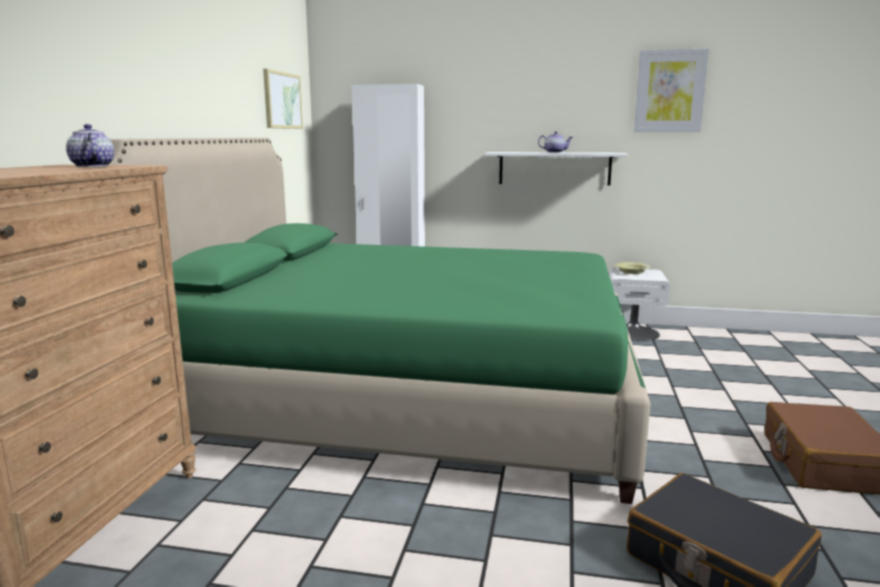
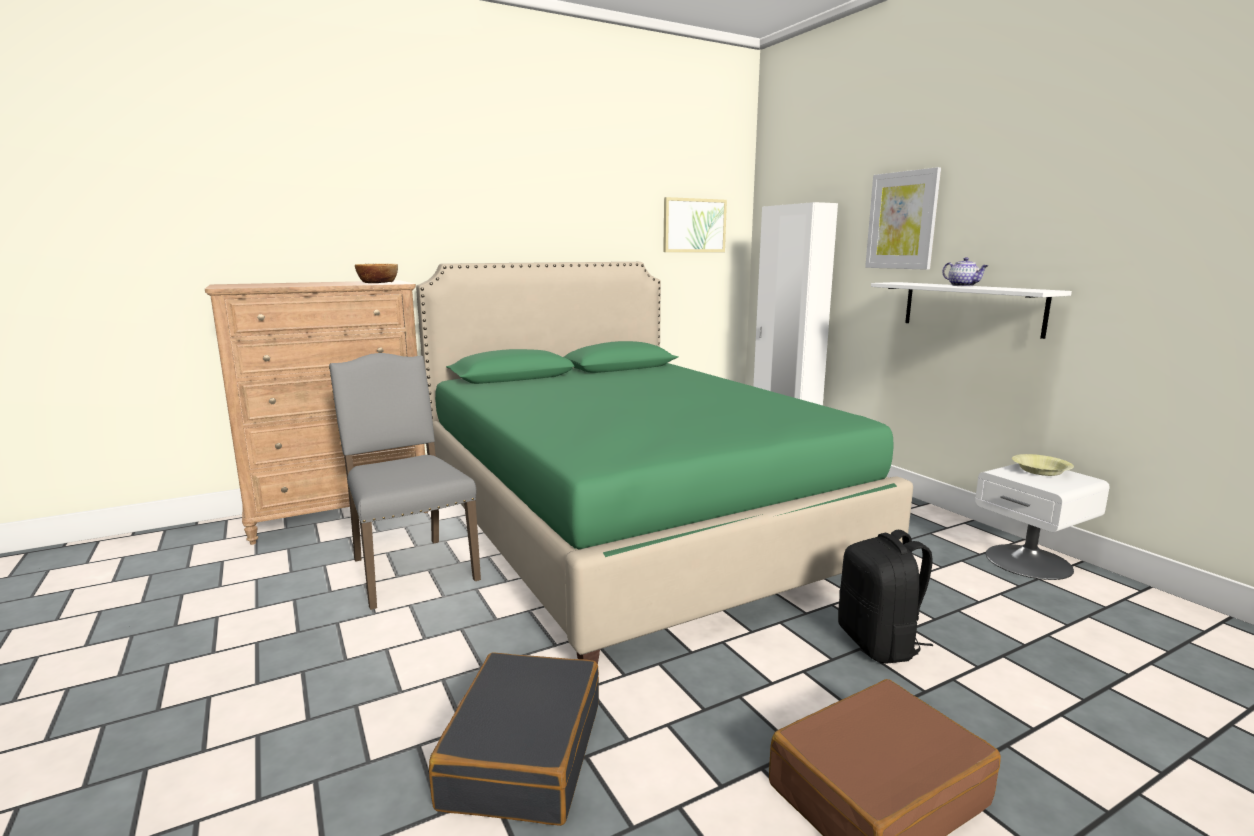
camera: 50 degrees right, 0 degrees up
(92, 166) = (377, 282): teapot -> bowl
(320, 526) = (410, 568): none -> grey chair
(670, 91) = (1156, 193): picture -> picture (902, 220)
(680, 400) = (879, 643): none -> black backpack

